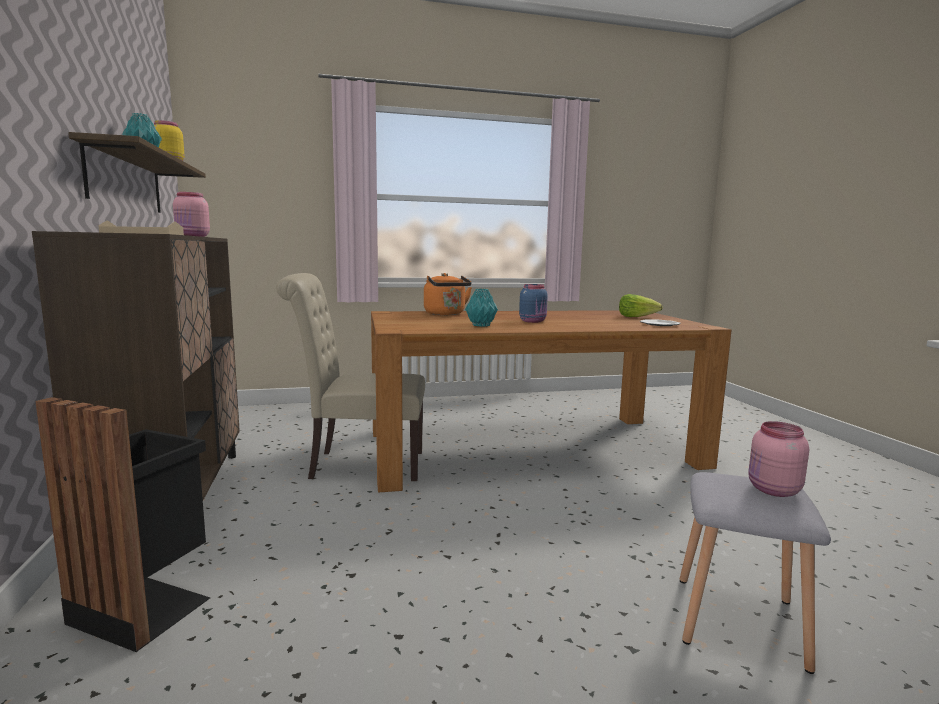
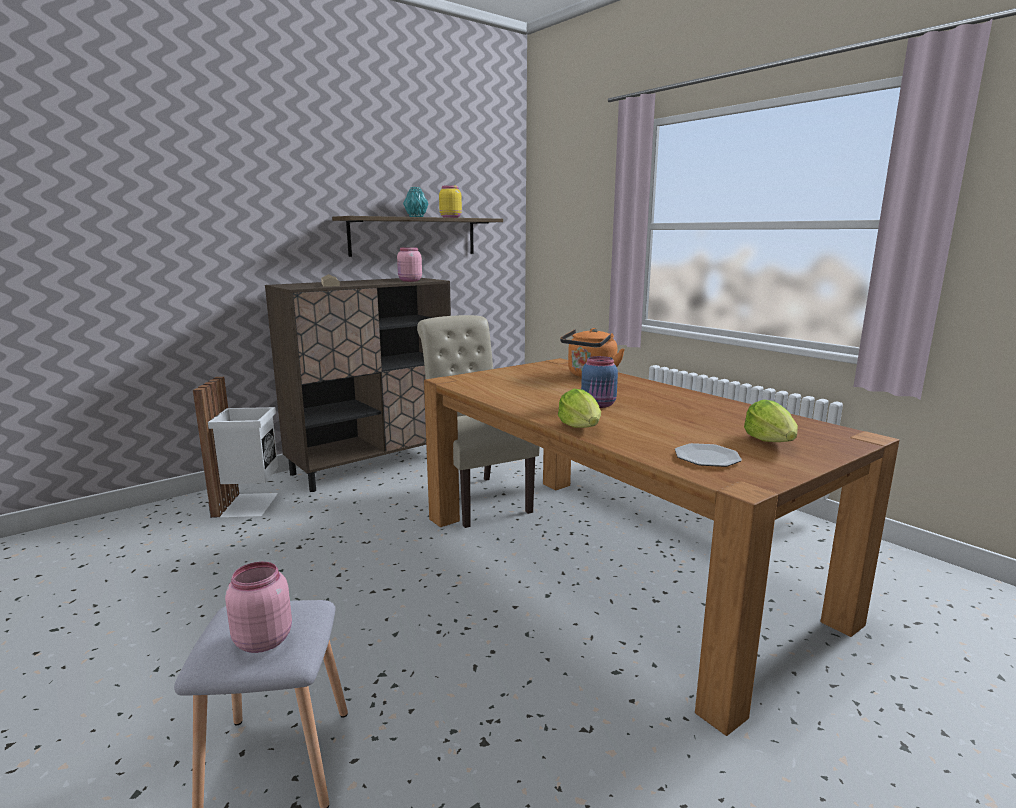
camera: 65 degrees right, 5 degrees up
(145, 607) = (249, 504): black trash can -> white trash can
(481, 325) = (526, 394): turquoise vase -> none
(585, 328) = (581, 427): none -> lettuce

